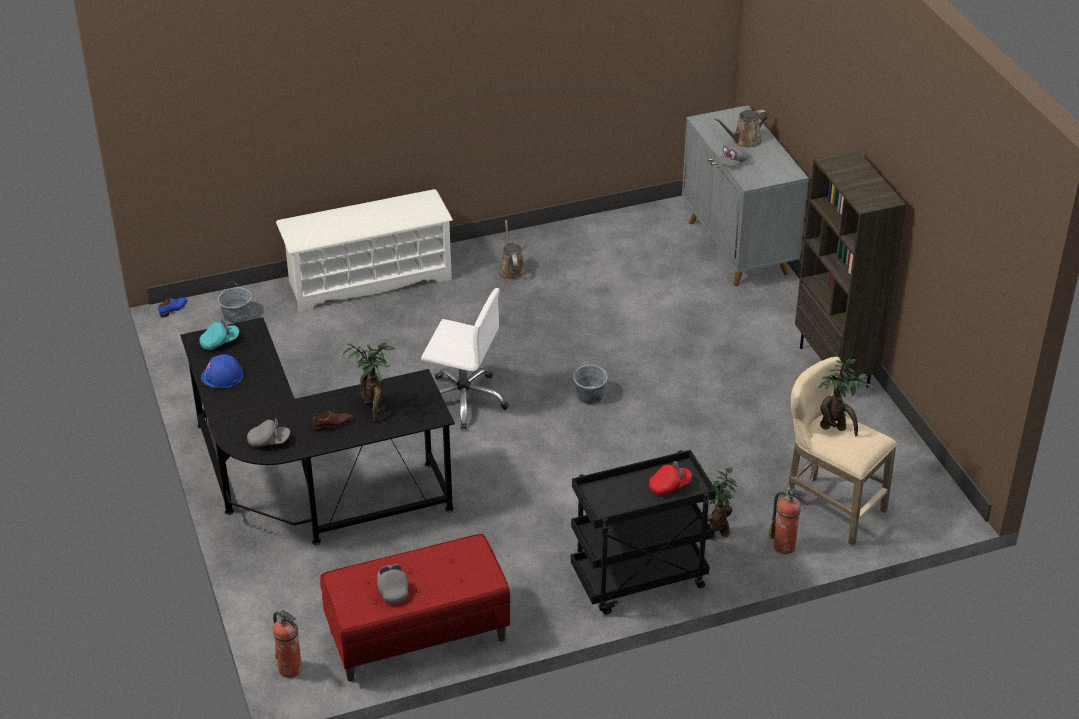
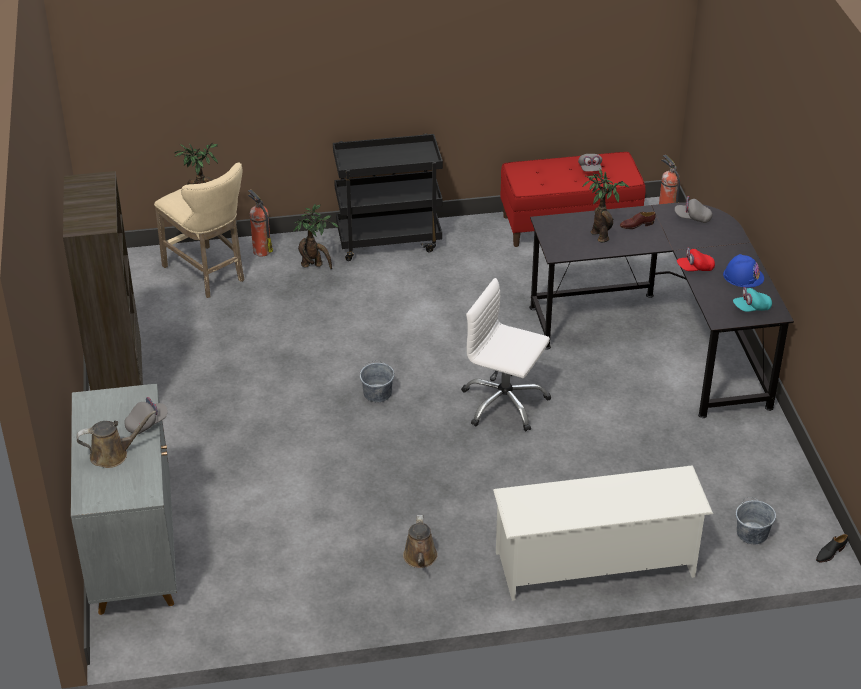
camera: 170 degrees left, 0 degrees up
(174, 309) = (830, 553): blue shoe -> black shoe
(669, 486) = (365, 159): red cap -> red cap (695, 268)

